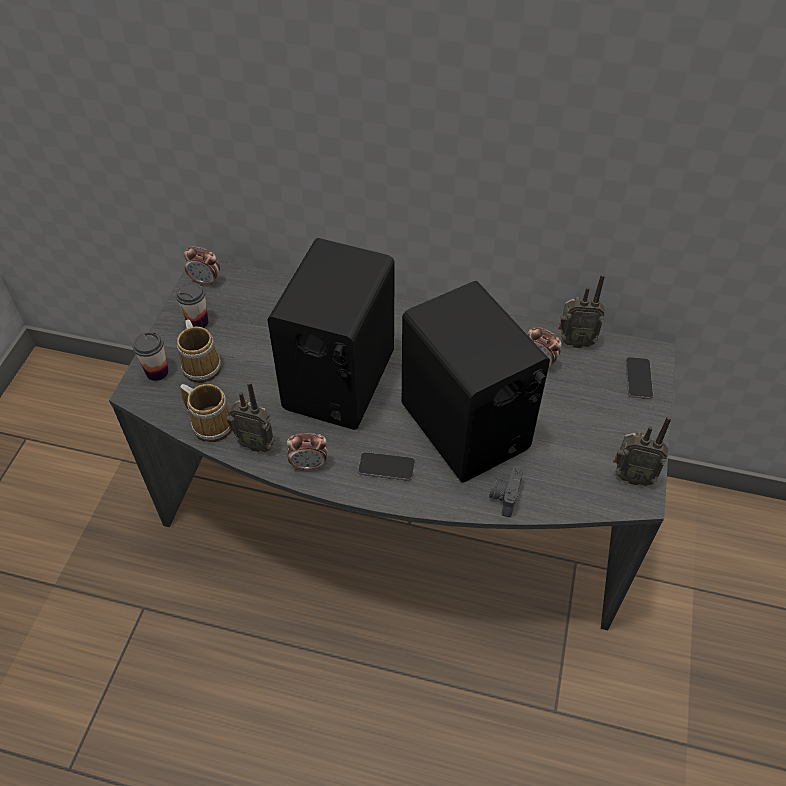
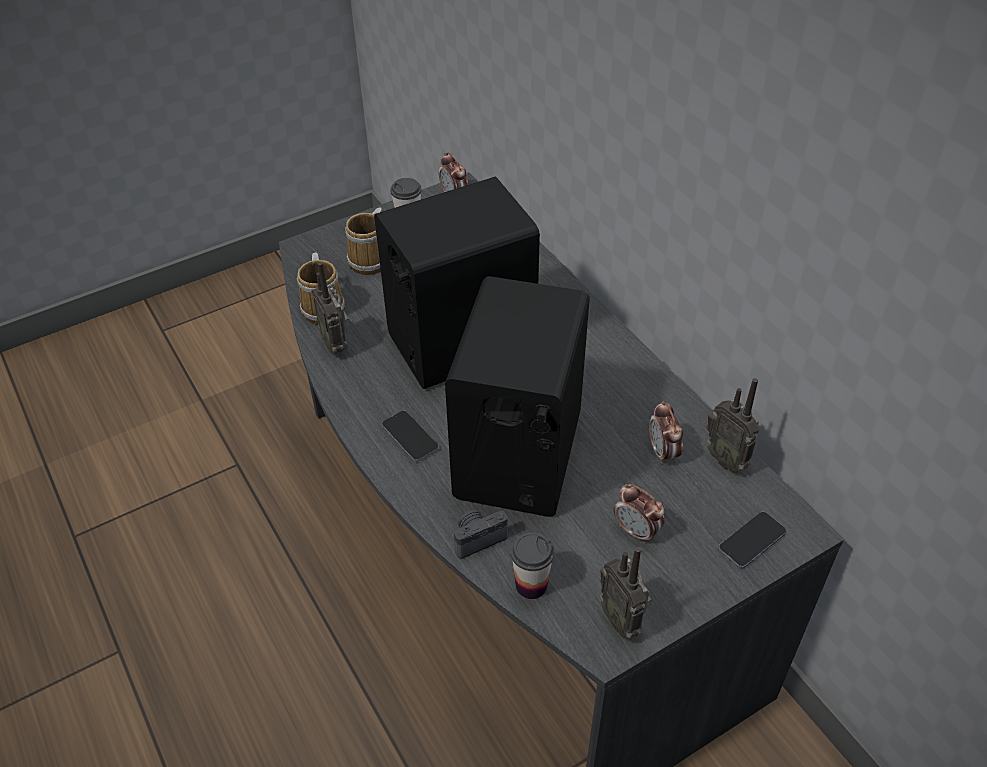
camera: 45 degrees right, 5 degrees down
(157, 372) = (334, 243): cup -> cup (531, 585)
(309, 464) = (354, 389): alarm clock -> alarm clock (636, 531)

